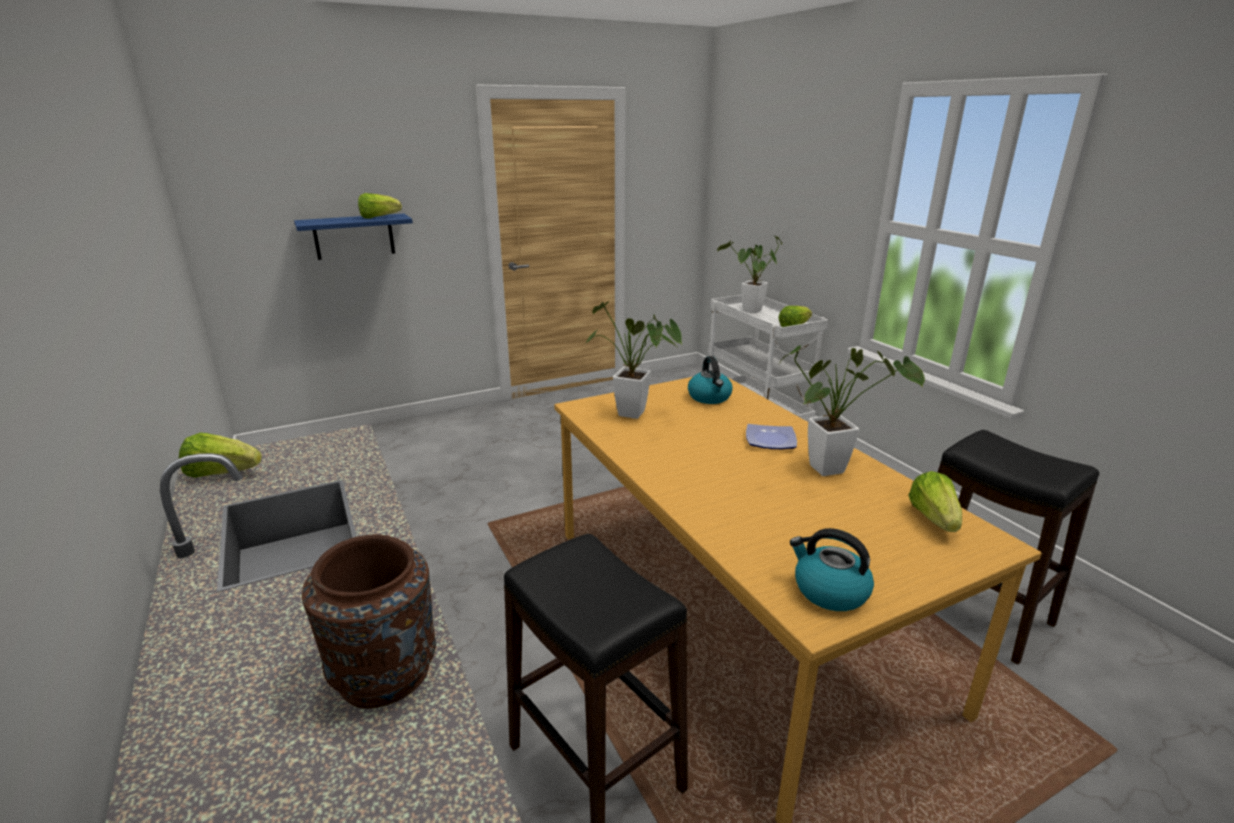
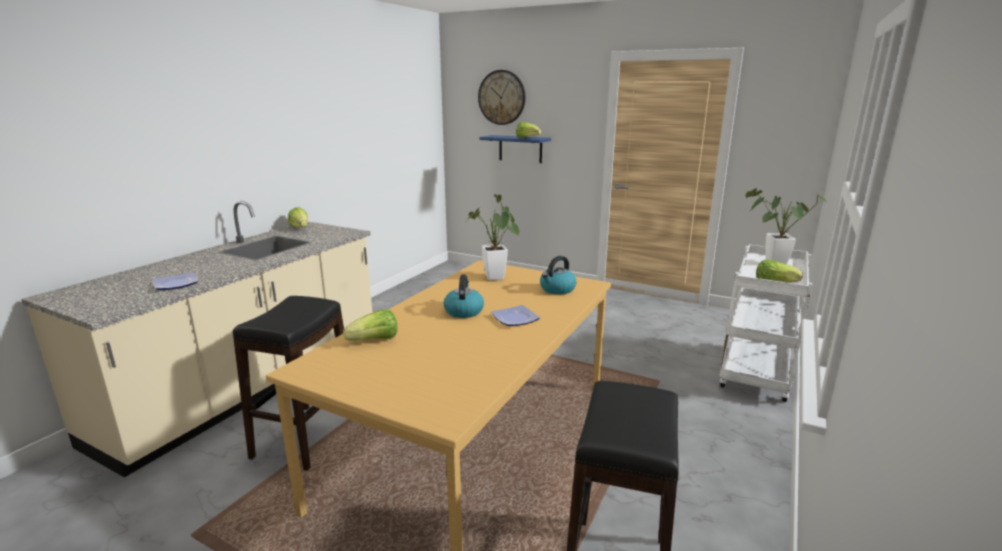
camera: 55 degrees right, 5 degrees down
(302, 155) = (502, 97): none -> wall clock
(385, 674) = (177, 284): brown vase -> plate
(829, 591) = (330, 369): kettle -> kettle (463, 311)
(834, 468) = (498, 345): potted plant -> none
(934, 519) = (460, 390): lettuce -> lettuce (375, 340)

